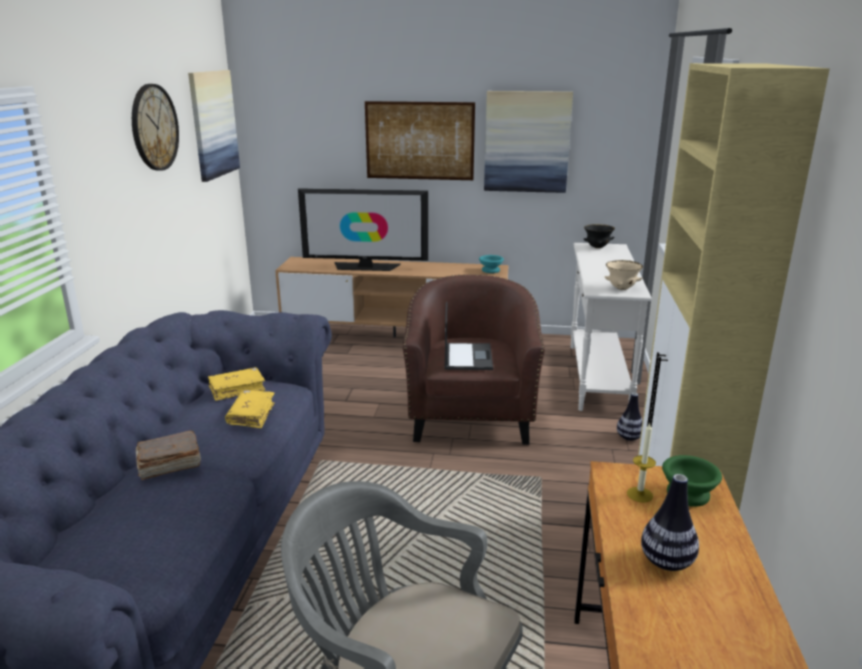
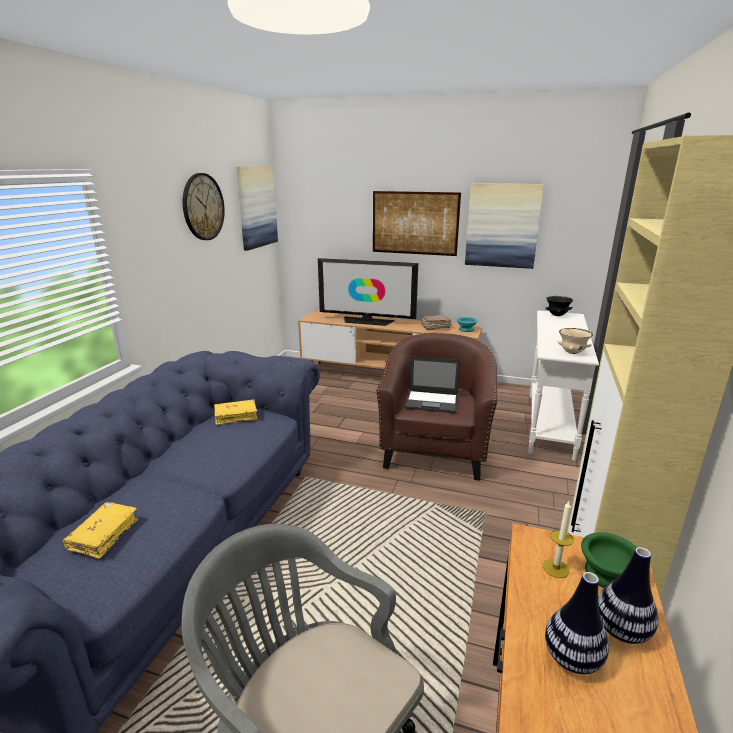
camera: 10 degrees right, 0 degrees up
(168, 465) = (159, 479): brown book -> brown book (435, 327)
(251, 415) = (239, 440): yellow book -> yellow book (104, 535)
(467, 356) = (432, 402): laptop -> laptop turned 90 degrees clockwise
(629, 438) = (570, 483): vase -> vase (621, 630)

